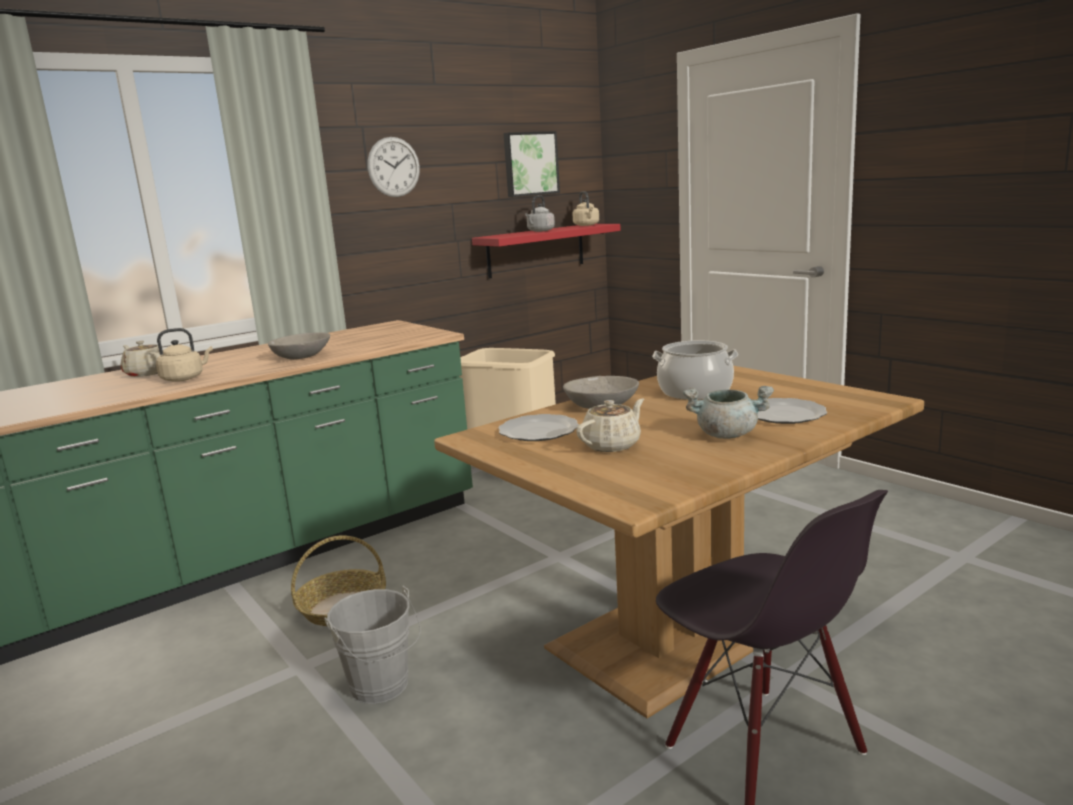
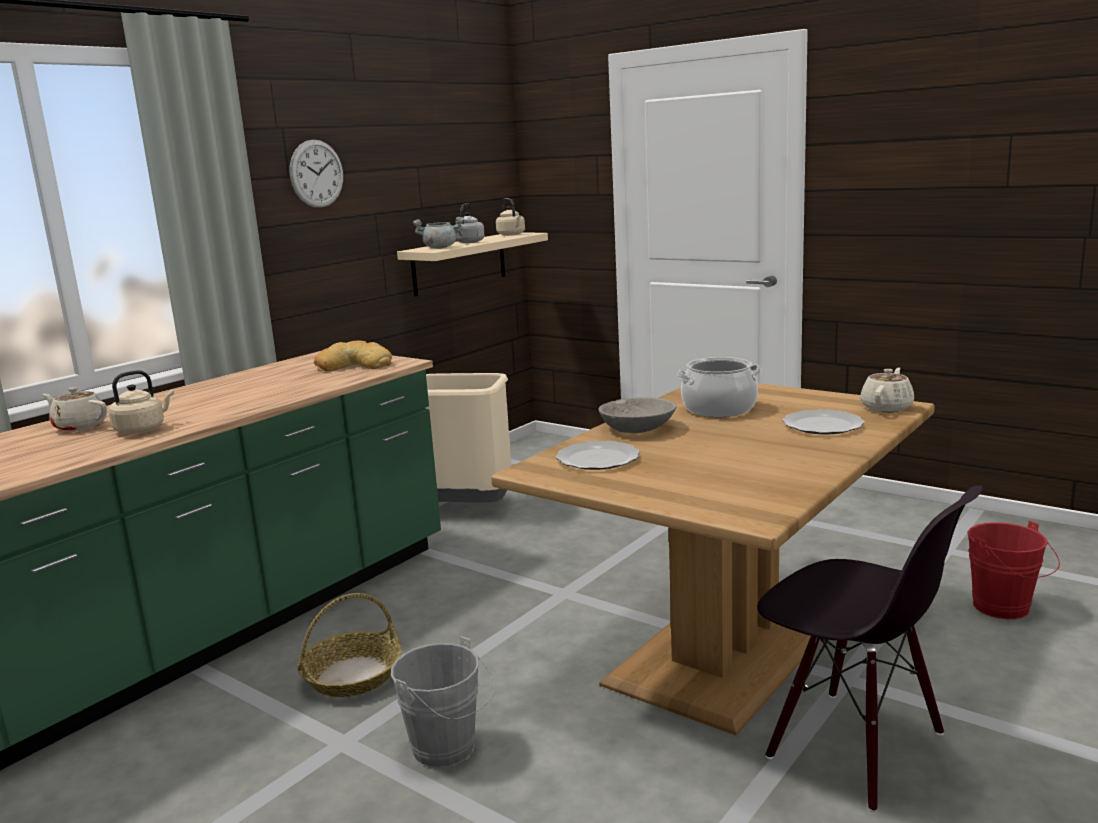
camera: 15 degrees left, 0 degrees up
(301, 356) = (263, 395): grey bowl -> none
(397, 335) = (354, 365): none -> bread
(530, 164) = (451, 168): picture -> none
(536, 250) = (459, 263): red shelf -> beige shelf
(612, 445) = (686, 467): beige teapot -> beige teapot (887, 407)
(727, 435) = (787, 448): grey cooking pot -> grey cooking pot (440, 248)
(1003, 628) = (1006, 609): none -> red bucket

